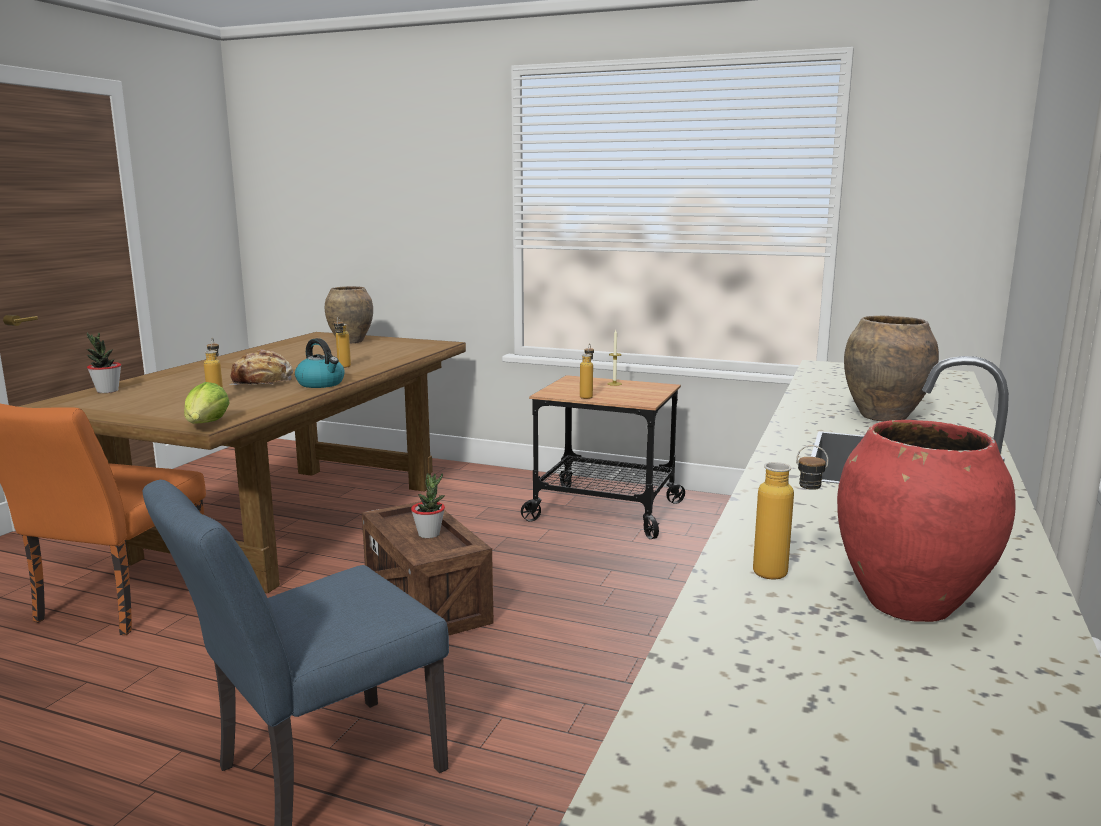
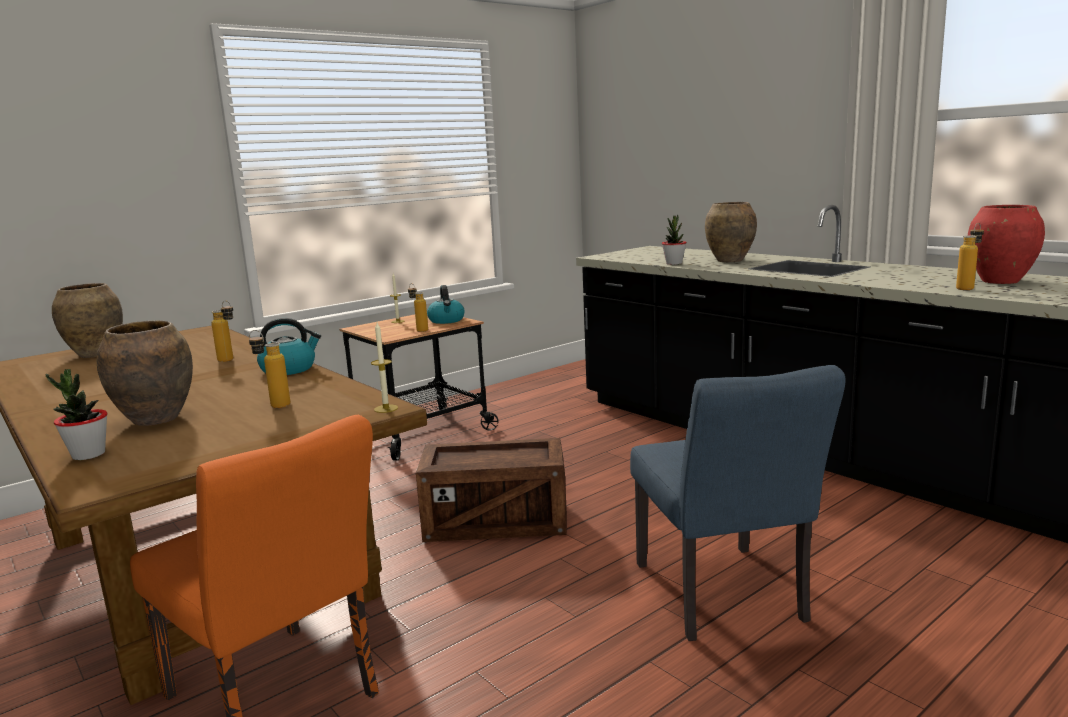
camera: 60 degrees left, 0 degrees up
(183, 386) = (156, 419): none -> brown vase
(206, 425) = (386, 408): lettuce -> candle
(262, 382) = (228, 388): bread -> none
(429, 534) = (498, 455): potted plant -> potted plant (674, 263)
(640, 396) = (446, 320): none -> kettle

